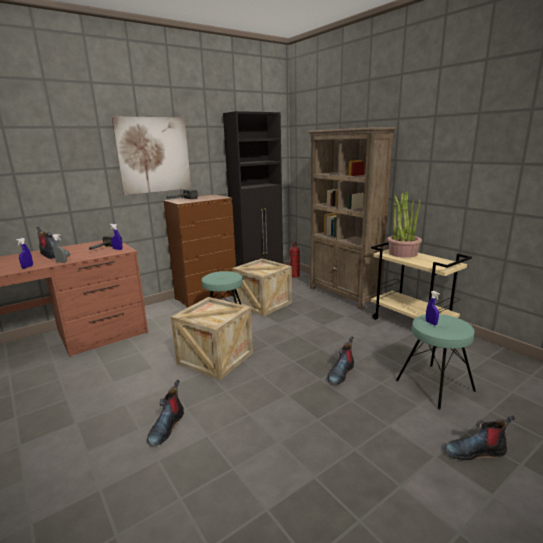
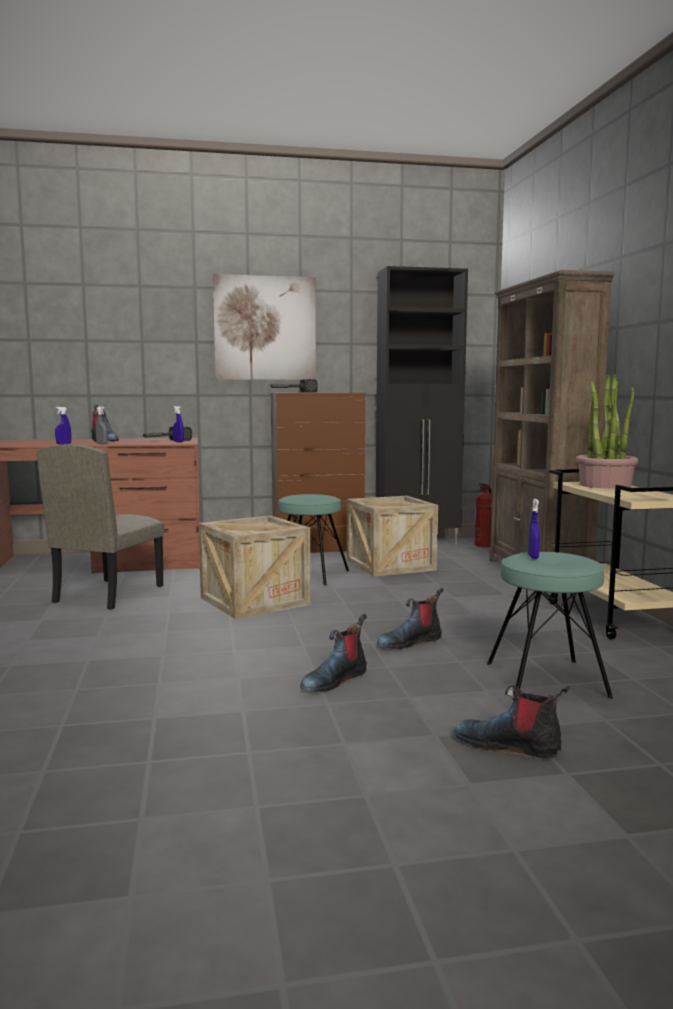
camera: 25 degrees right, 10 degrees down
(104, 377) = (108, 594): none -> beige chair
(166, 427) = (126, 640): boot -> boot (334, 680)

